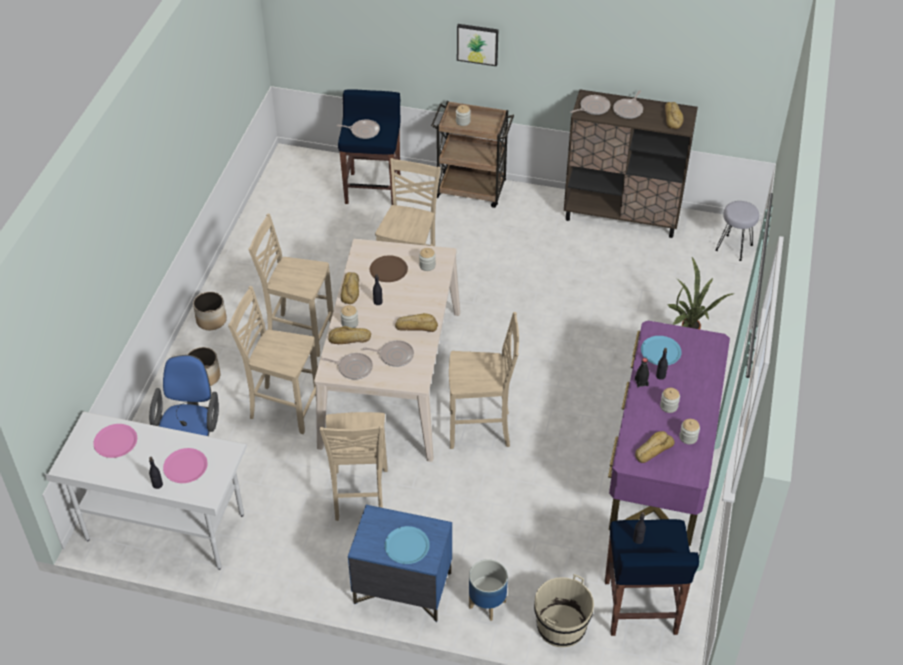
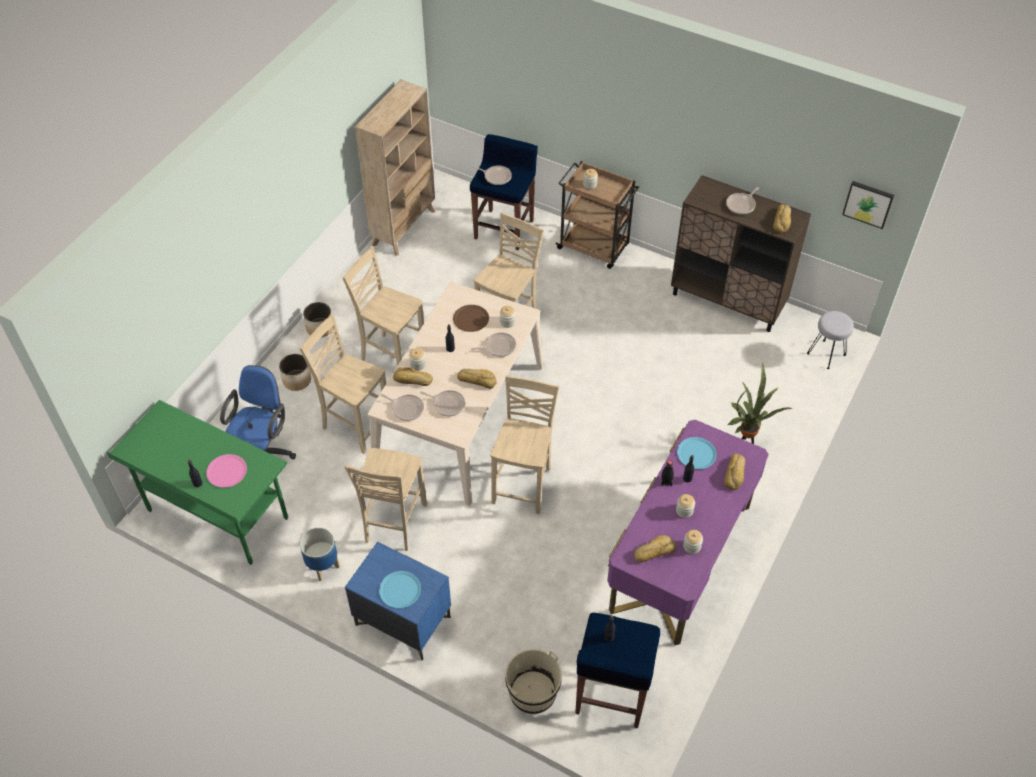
camera: 15 degrees right, 5 degrees up
(115, 441) = (176, 434): pink plate -> none
(165, 528) = (217, 515): white desk -> green desk
(267, 205) = (404, 227): none -> beige bookcase
(351, 290) = (430, 332): bread -> bread (735, 473)
(477, 43) = (612, 114): picture -> picture (868, 203)
(481, 429) = (524, 485): beige chair -> beige chair turned 90 degrees counterclockwise
(487, 605) = (472, 655): planter -> planter (322, 566)
(593, 108) = (707, 196): frying pan -> frying pan (498, 347)

